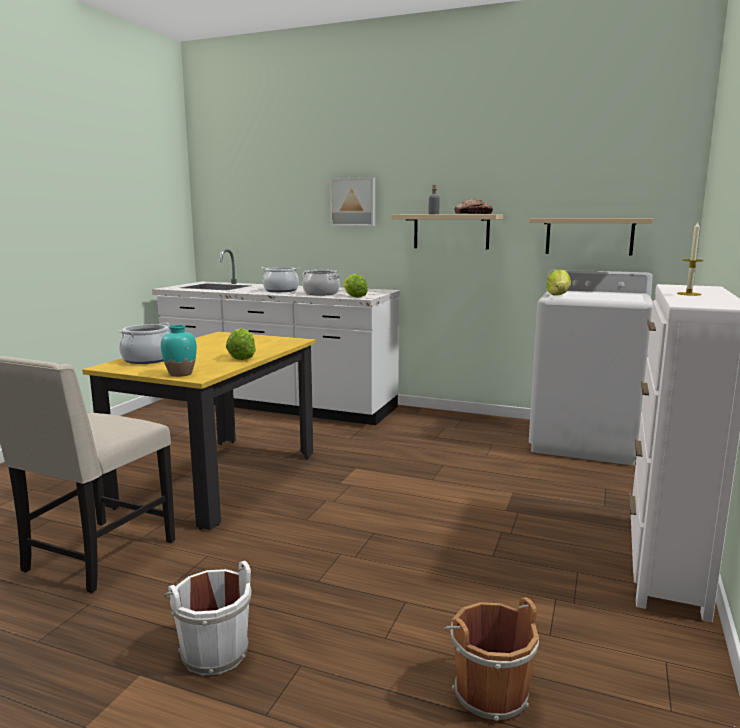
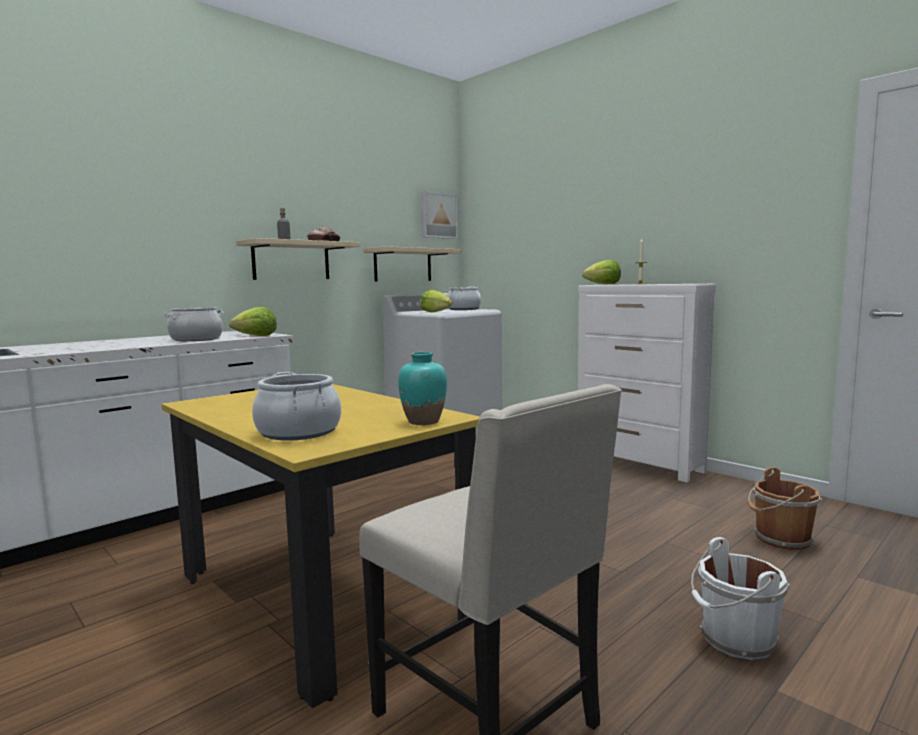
camera: 65 degrees left, 5 degrees down
(242, 357) = (371, 401): lettuce -> lettuce (603, 284)
(281, 290) = (116, 344): cooking pot -> cooking pot (463, 309)
(353, 202) = (166, 221): picture -> picture (437, 216)

